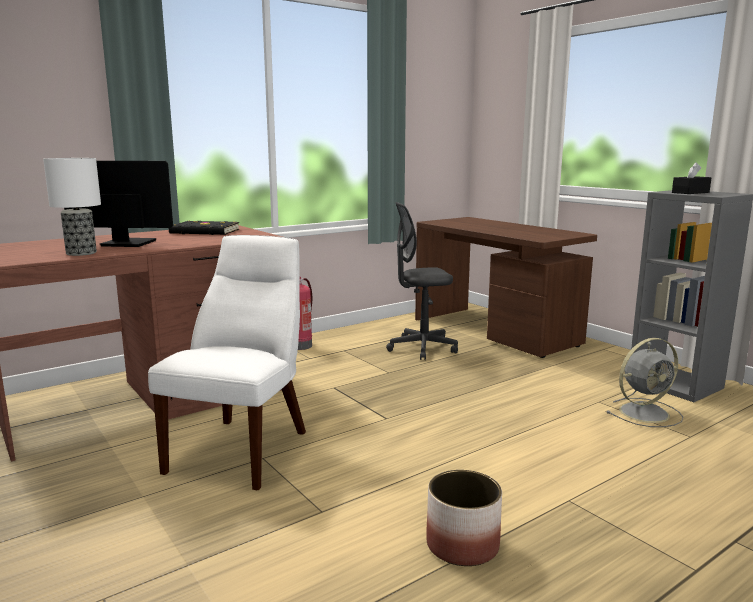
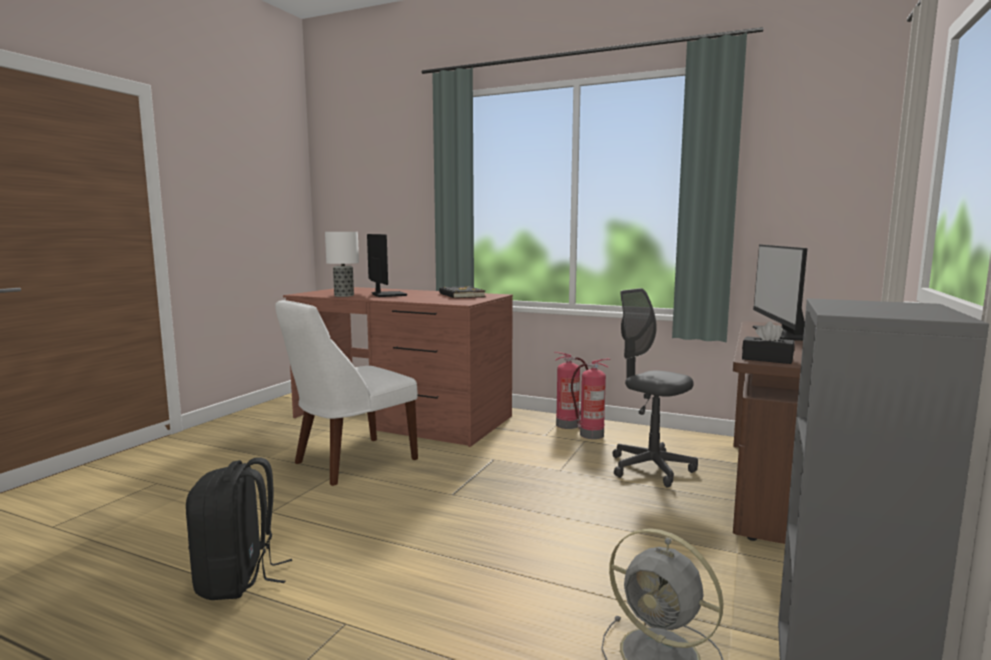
camera: 60 degrees right, 5 degrees down
(243, 448) = (350, 462): white chair -> white chair turned 150 degrees clockwise
(335, 345) = (590, 435): none -> fire extinguisher
(463, 545) = (238, 579): planter -> black backpack
(472, 225) = (783, 333): none -> monitor
(690, 192) = (862, 306): black tissue box -> black tissue box (767, 359)

